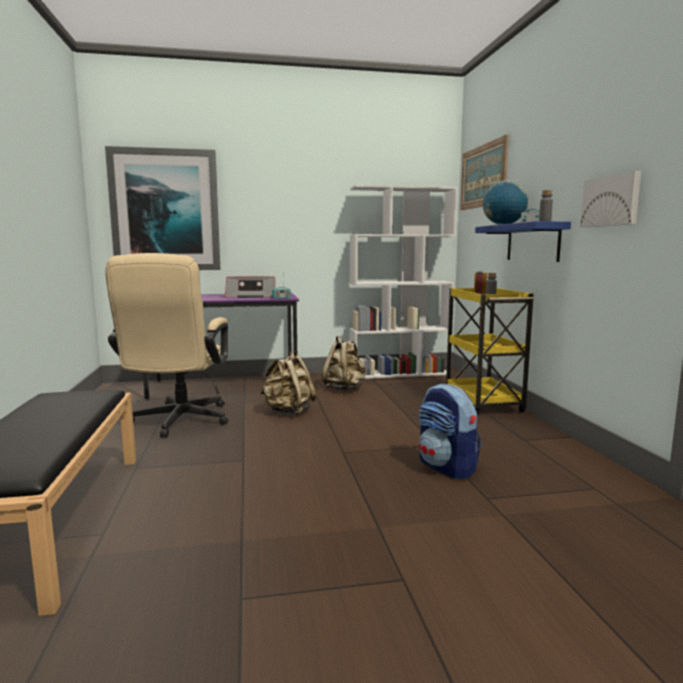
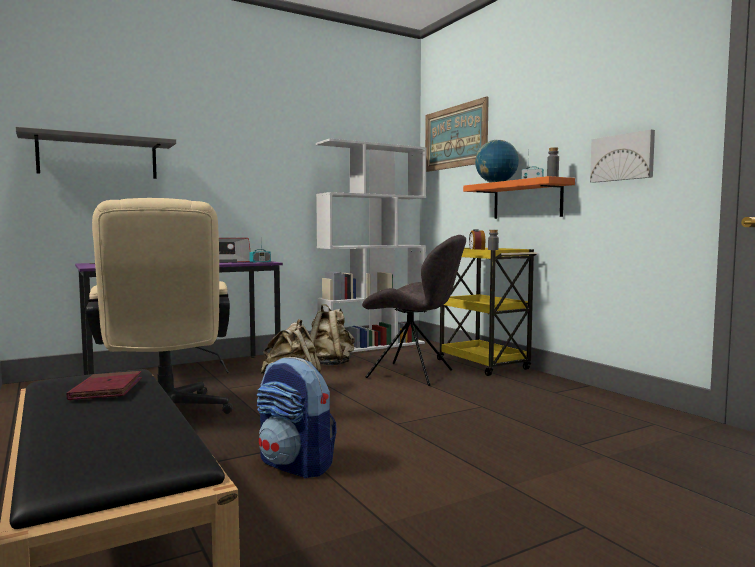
camera: 20 degrees left, 5 degrees down
(65, 406) = (107, 390): none -> red book
(166, 211) = (98, 157): picture -> grey shelf
(406, 406) = (413, 374): none -> grey chair
(447, 467) = (514, 424): backpack -> backpack (296, 465)
(532, 242) = (527, 200): blue shelf -> orange shelf

